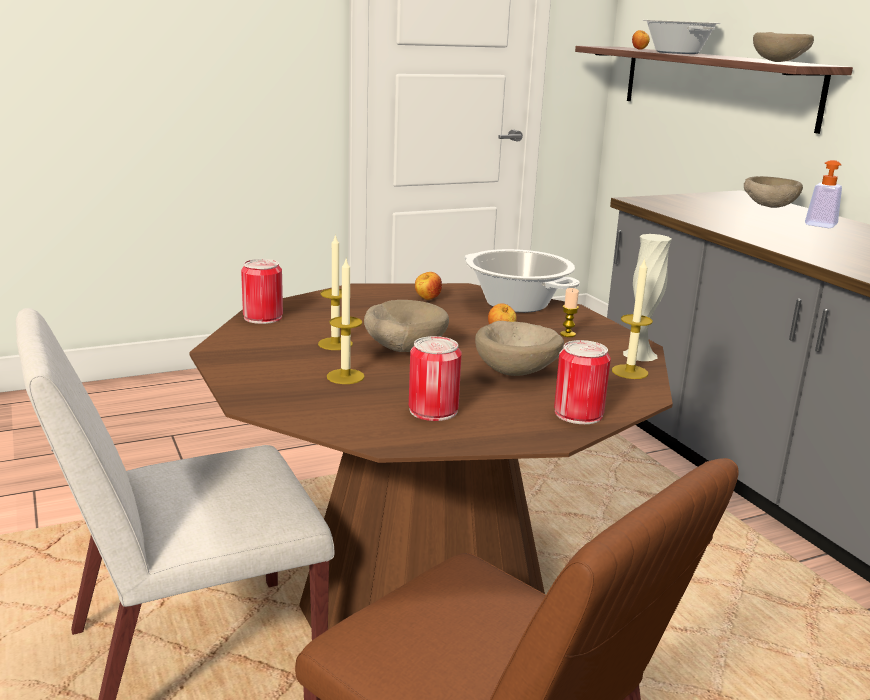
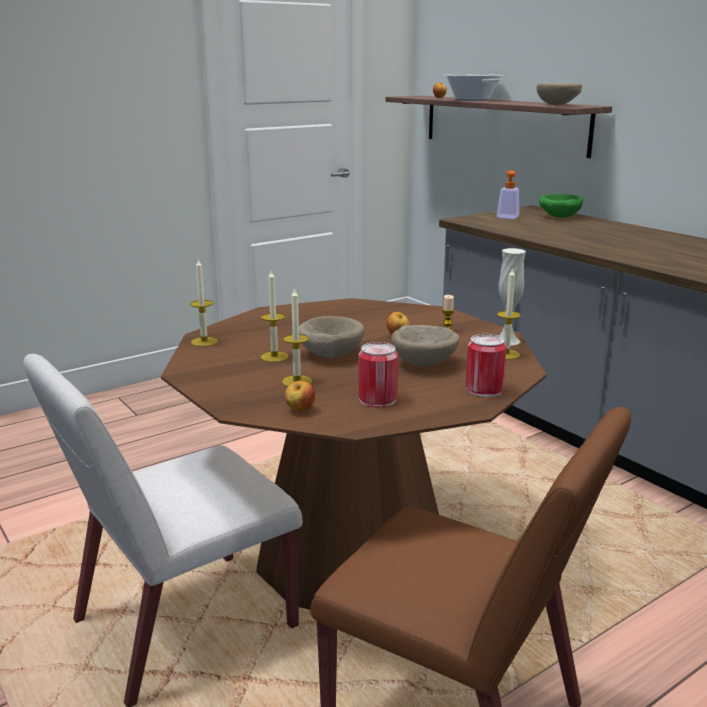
camera: 10 degrees left, 0 degrees up
(263, 317) = (204, 342): can -> candle
(427, 299) = (326, 314): apple -> apple (299, 410)
(516, 304) = (397, 311): cooking pot -> none
(768, 207) = (558, 217): beige bowl -> green bowl
(822, 224) = (603, 227): soap dispenser -> soap dispenser (508, 216)

